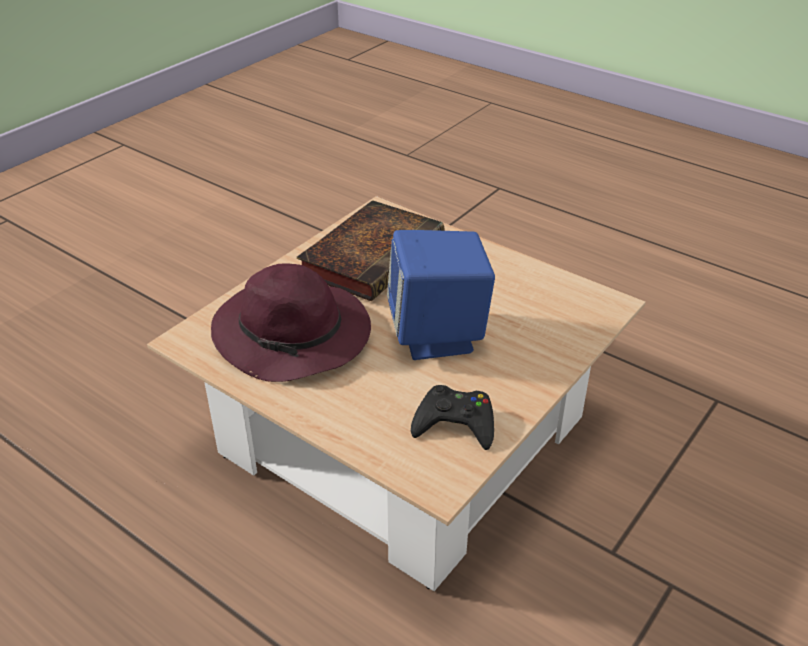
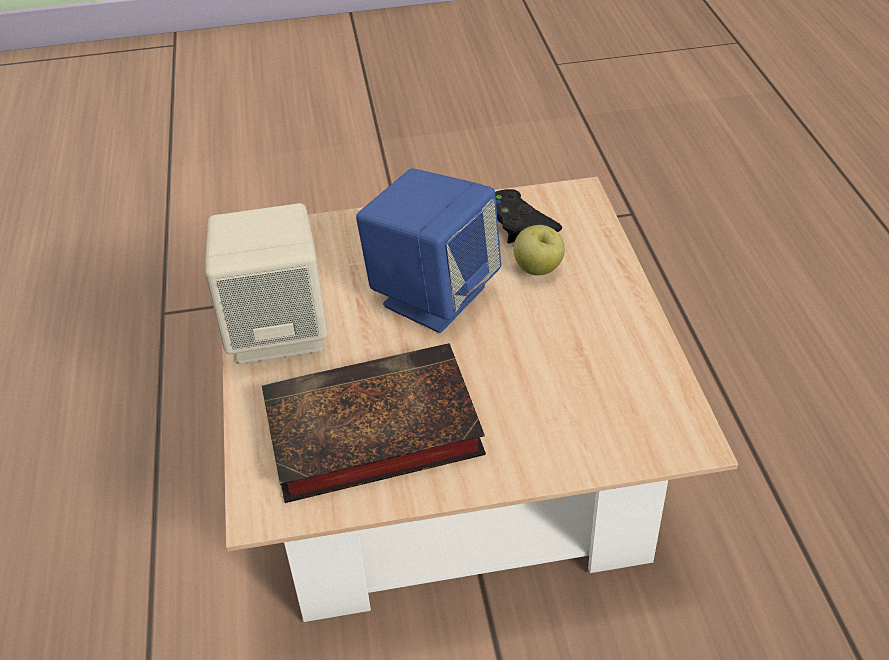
camera: 135 degrees left, 5 degrees up
(294, 337) = (568, 373): purple hat -> none
(391, 393) = (538, 269): none -> apple
(495, 269) = (278, 331): none -> beige speaker

